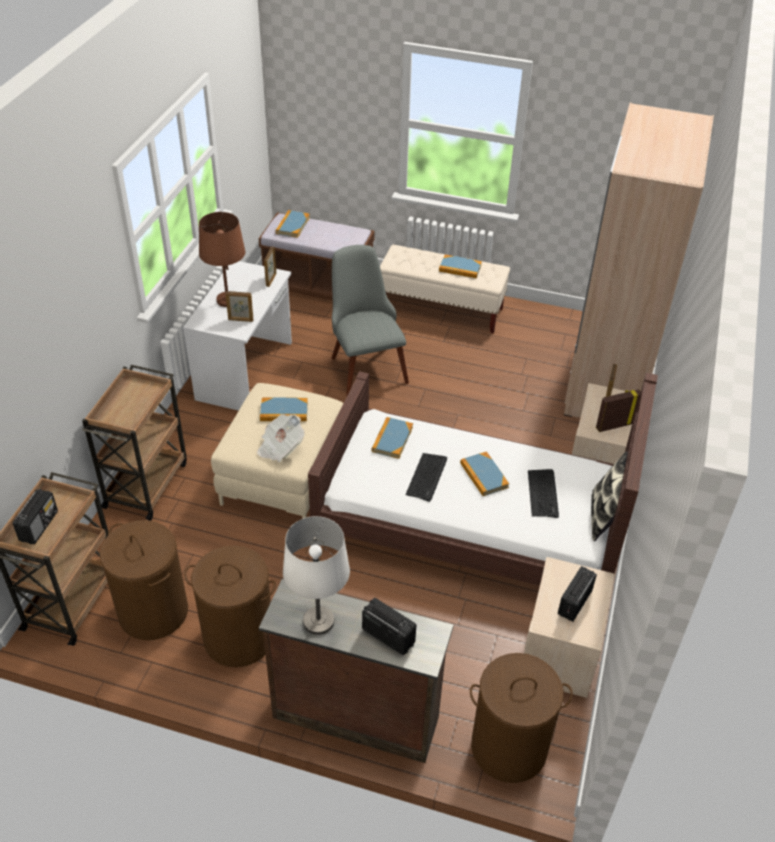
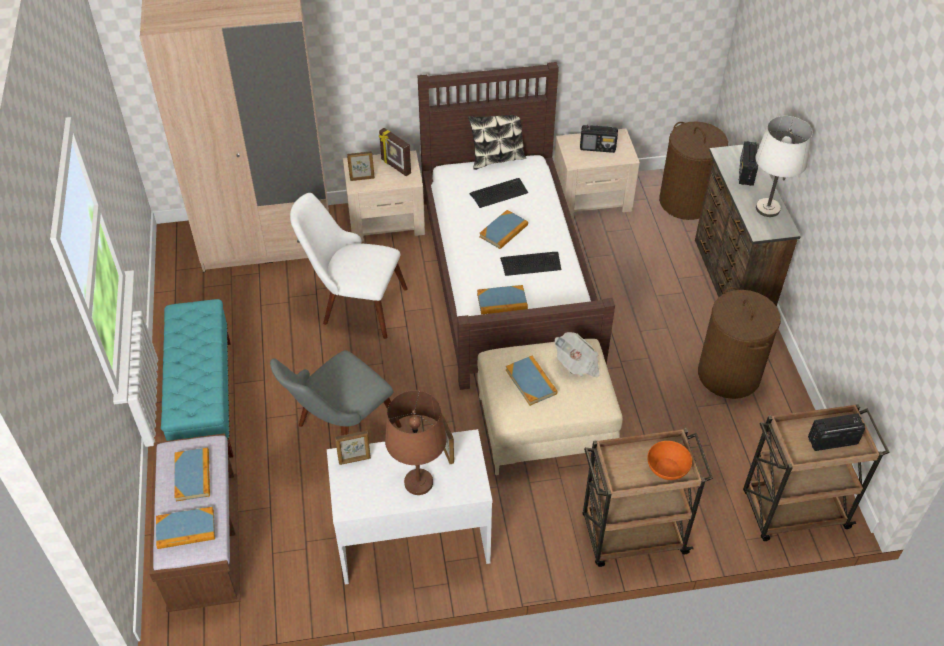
camera: 115 degrees left, 5 degrees up
(116, 413) = (667, 468): none -> orange bowl
(153, 612) = (755, 444): brown laundry basket -> none
(442, 309) = (204, 400): beige bench -> turquoise bench
(460, 268) = (193, 342): book -> book (193, 476)
(496, 410) = (354, 304): none -> white chair

